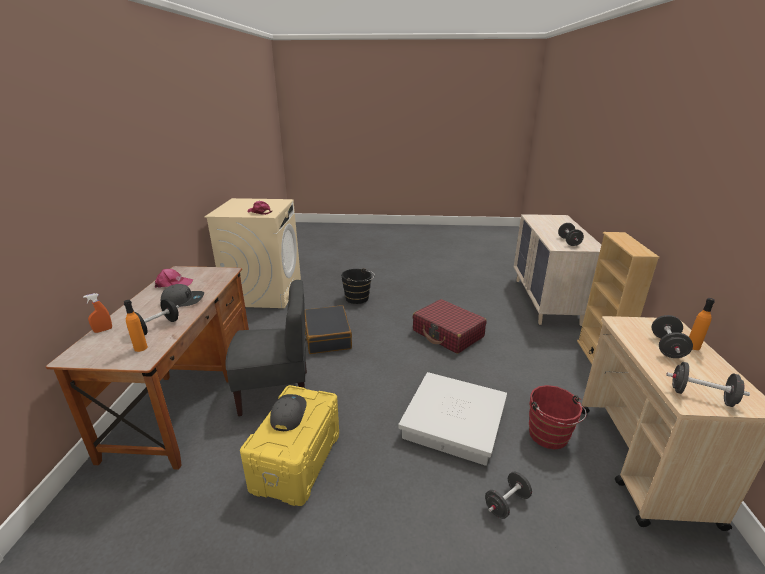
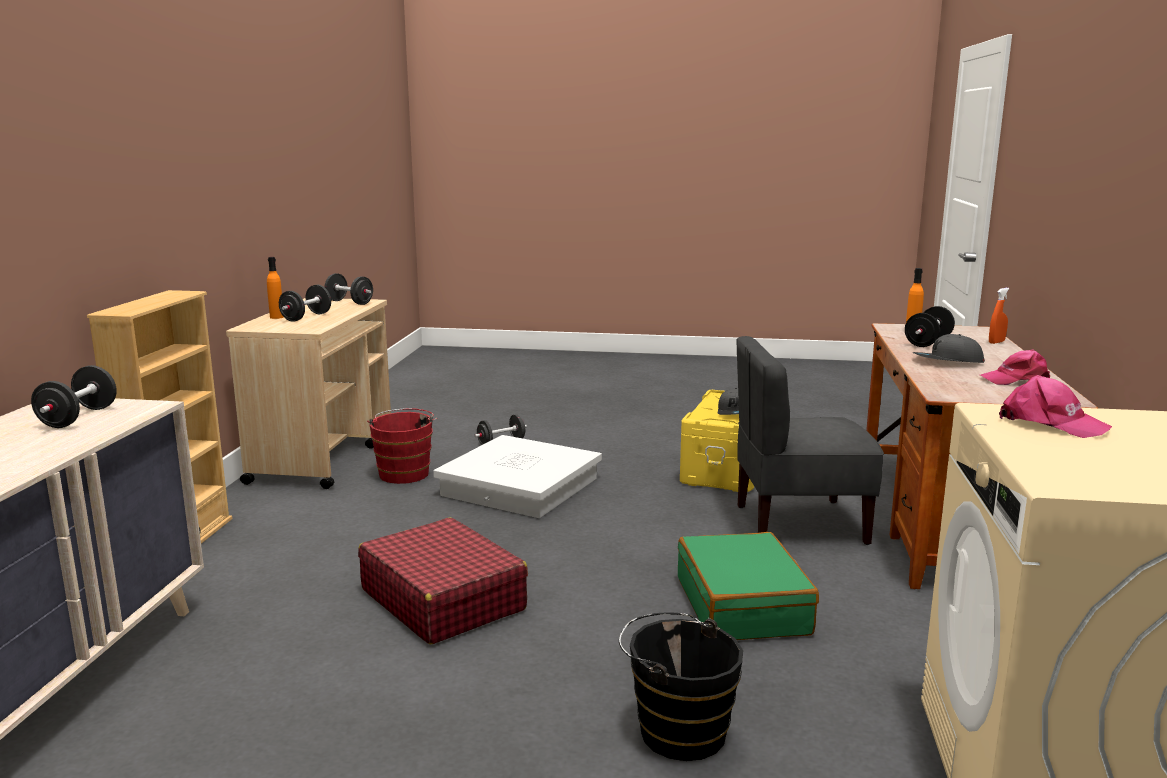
camera: 175 degrees left, 10 degrees down
(327, 337) = (743, 606): black suitcase -> green suitcase

